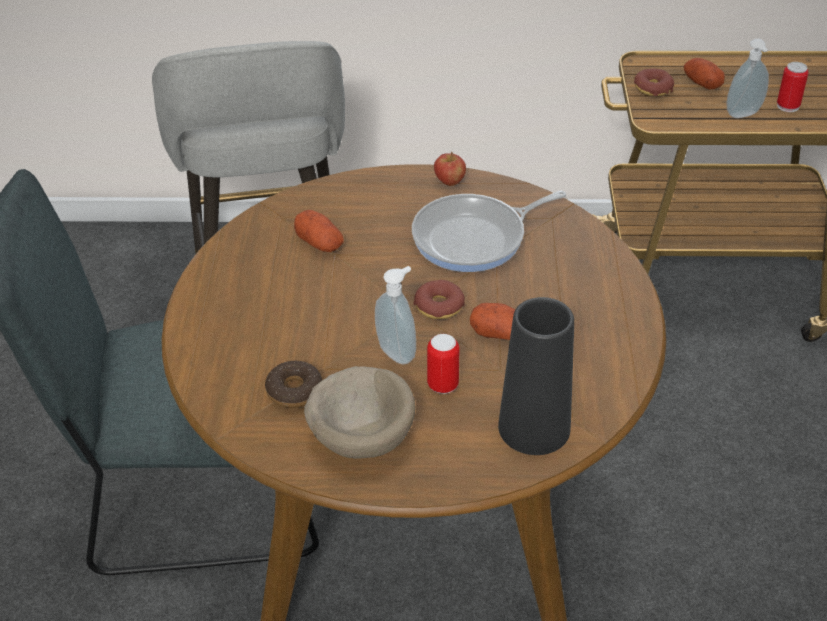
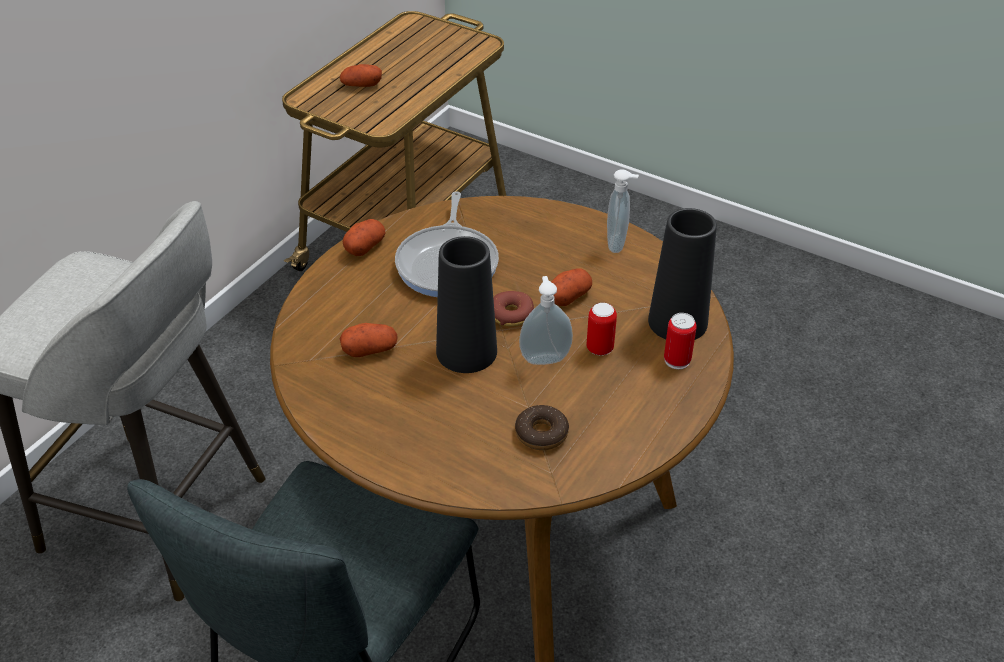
camera: 60 degrees left, 0 degrees up
(362, 435) = (620, 413): beige bowl -> none
(364, 299) = (466, 352): none -> black vase
(449, 181) = (365, 247): apple -> potato
(653, 88) = (343, 107): donut -> none
(744, 115) = (418, 86): soap dispenser -> soap dispenser (618, 244)
(788, 106) = (430, 65): can -> can (677, 360)

